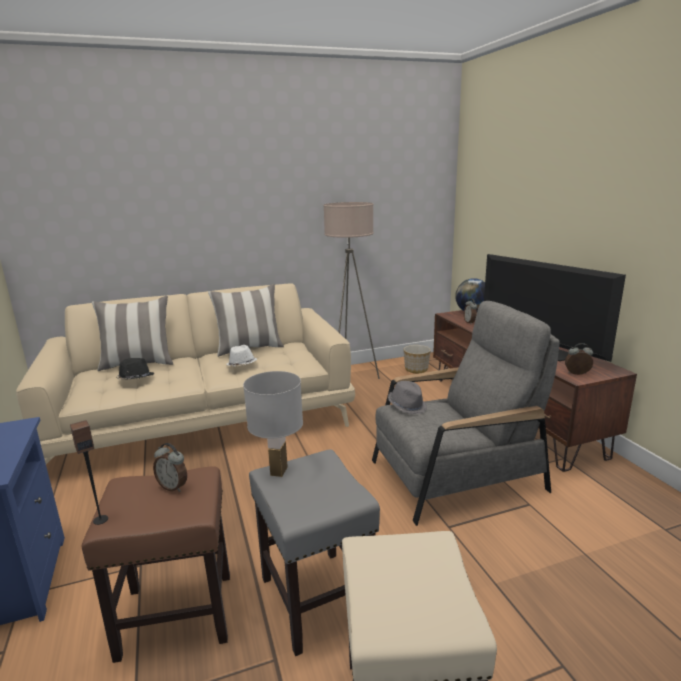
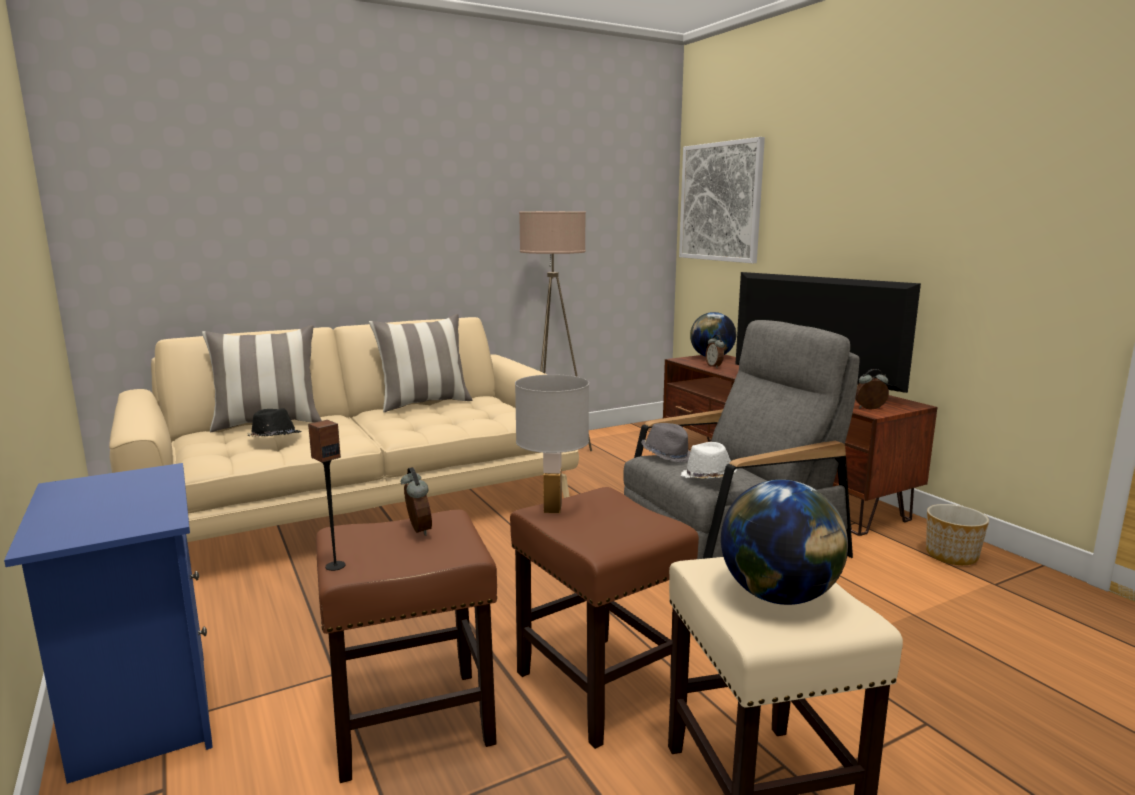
camera: 10 degrees left, 5 degrees down
(173, 487) = (417, 530): alarm clock -> alarm clock turned 135 degrees counterclockwise
(241, 365) = (424, 420): white hat -> white hat (707, 477)
(317, 599) = (600, 688): grey stool -> brown stool
(409, 587) = (778, 596): none -> globe
(416, 369) = (637, 439): planter -> planter (952, 555)
(484, 190) = (720, 202): none -> picture

